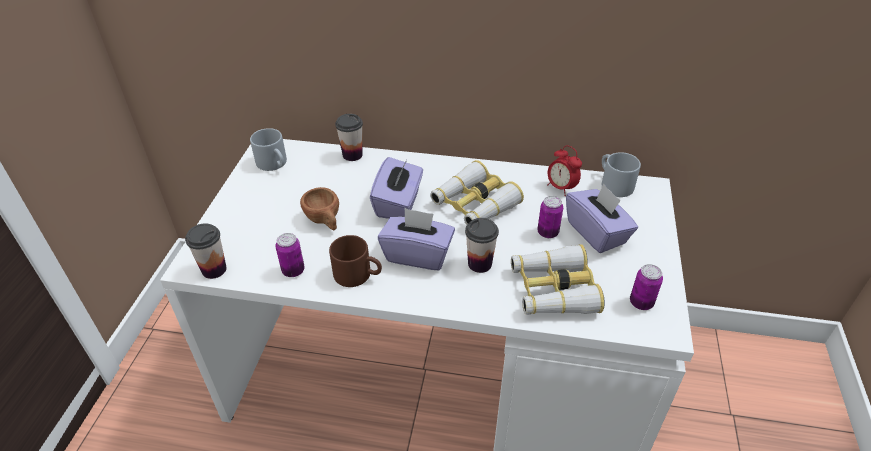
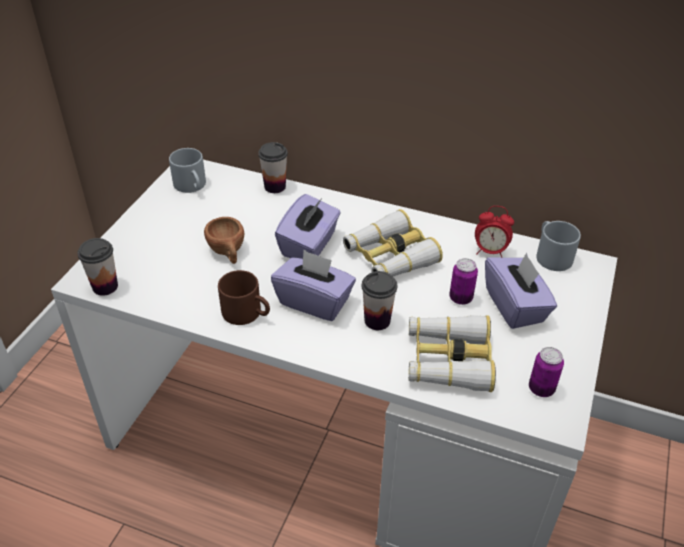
camera: 10 degrees right, 0 degrees up
(293, 271) = (183, 299): can -> none
(561, 188) = (490, 251): alarm clock -> alarm clock turned 45 degrees counterclockwise

